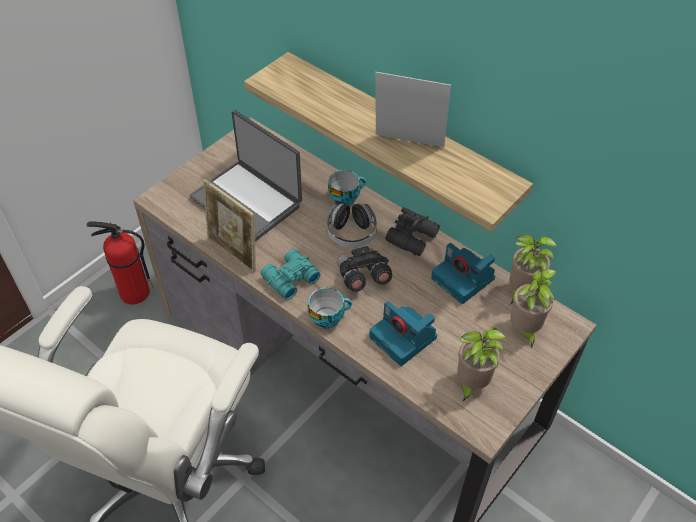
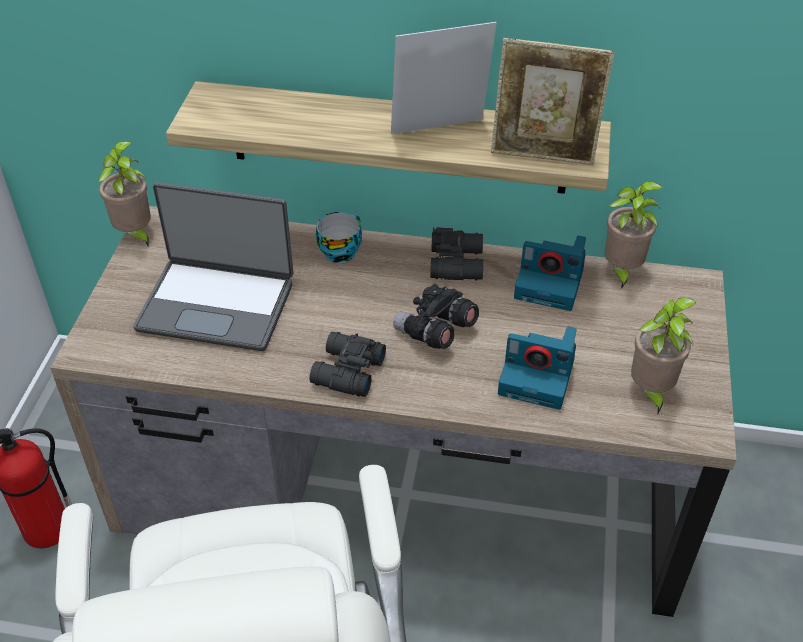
camera: 30 degrees left, 5 degrees down
(234, 253) = (249, 373): picture frame -> picture frame (543, 155)
(289, 279) = (346, 372): turquoise binoculars -> black binoculars
(328, 317) = (430, 394): cup -> none
(351, 234) = (381, 289): headphones -> none
(524, 330) = (658, 309): potted plant -> potted plant (135, 234)

